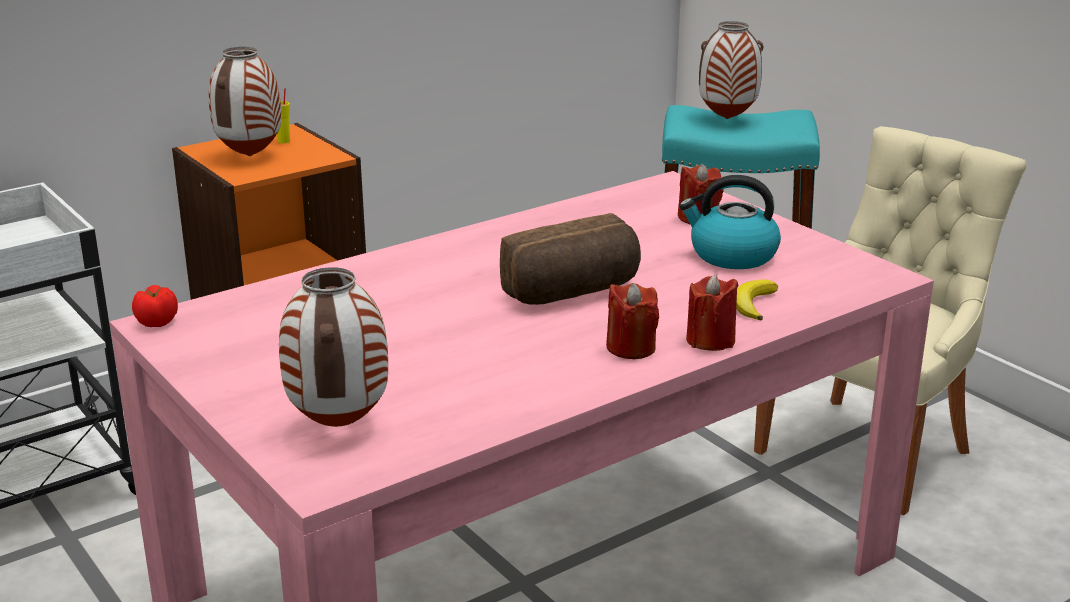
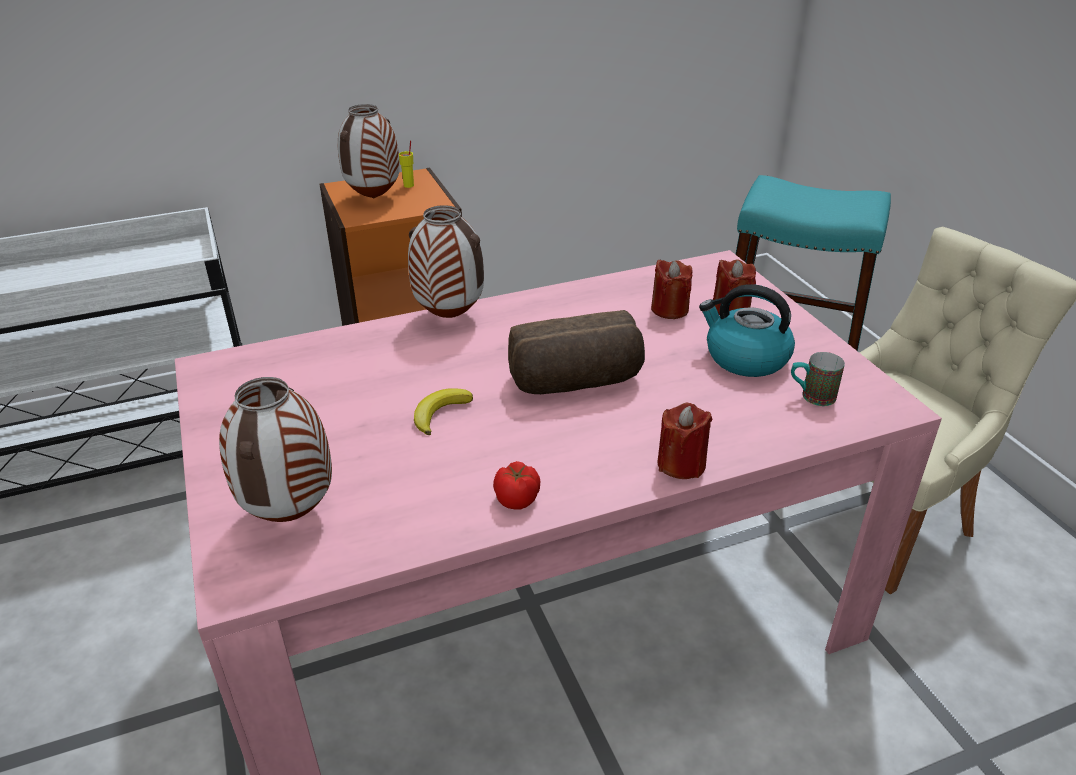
camera: 15 degrees right, 10 degrees up
(158, 322) = (210, 365): tomato -> tomato (518, 499)
(630, 348) = (600, 461): red candle -> red candle (669, 309)
(726, 119) = (805, 195): vase -> vase (448, 317)
(753, 304) = (743, 423): banana -> banana (440, 413)
(808, 277) = (811, 396): none -> mug

